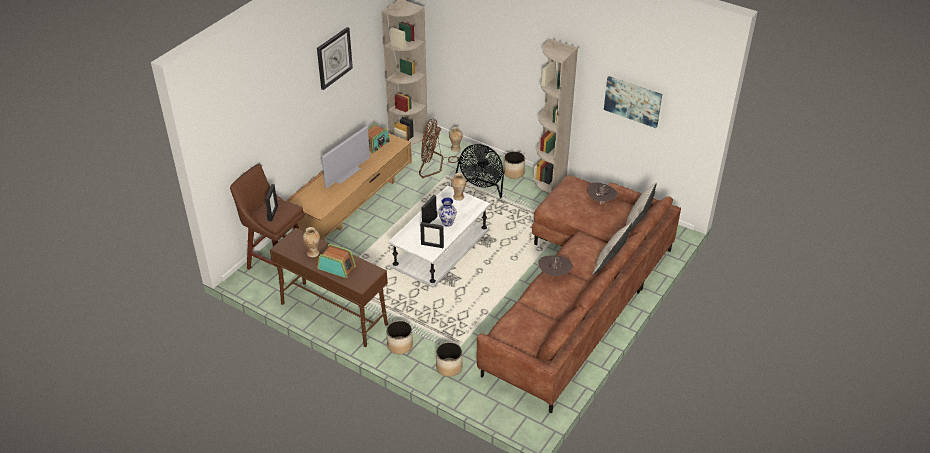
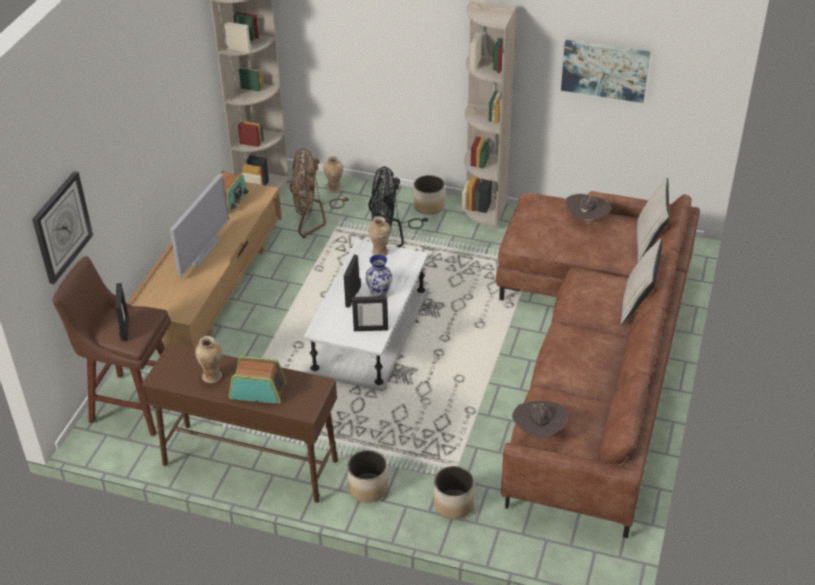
camera: 15 degrees left, 0 degrees up
(334, 58) = (160, 77): wall clock -> wall clock (61, 227)
(481, 186) = (391, 233): black fan -> black fan turned 75 degrees clockwise
(554, 274) = (569, 334): brown hat -> brown hat (538, 431)

